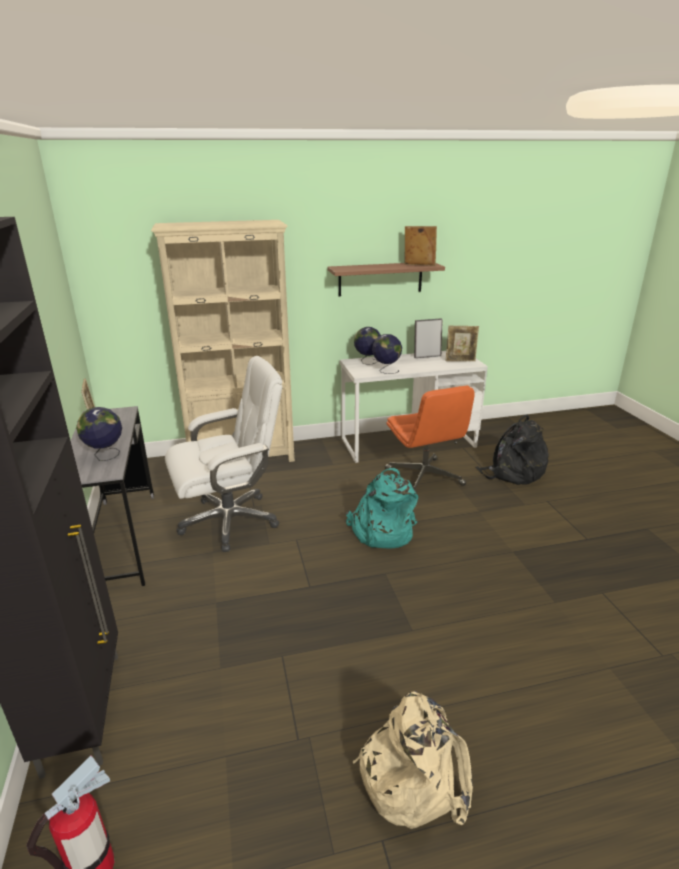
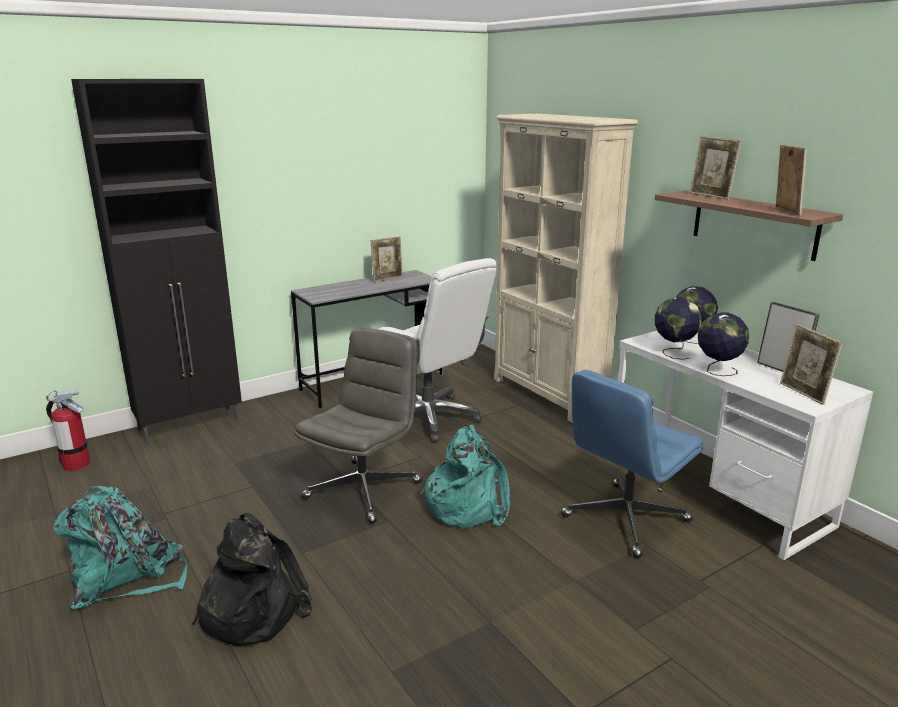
camera: 70 degrees right, 5 degrees down
(105, 456) = (341, 292): globe -> globe (717, 371)
(331, 579) = (364, 490): none -> grey office chair
(357, 266) = (710, 196): none -> picture frame
(413, 773) = (126, 577): beige backpack -> turquoise backpack
(425, 477) = (625, 520): orange office chair -> blue office chair
(513, 472) = (734, 609): black backpack -> black backpack (251, 610)

